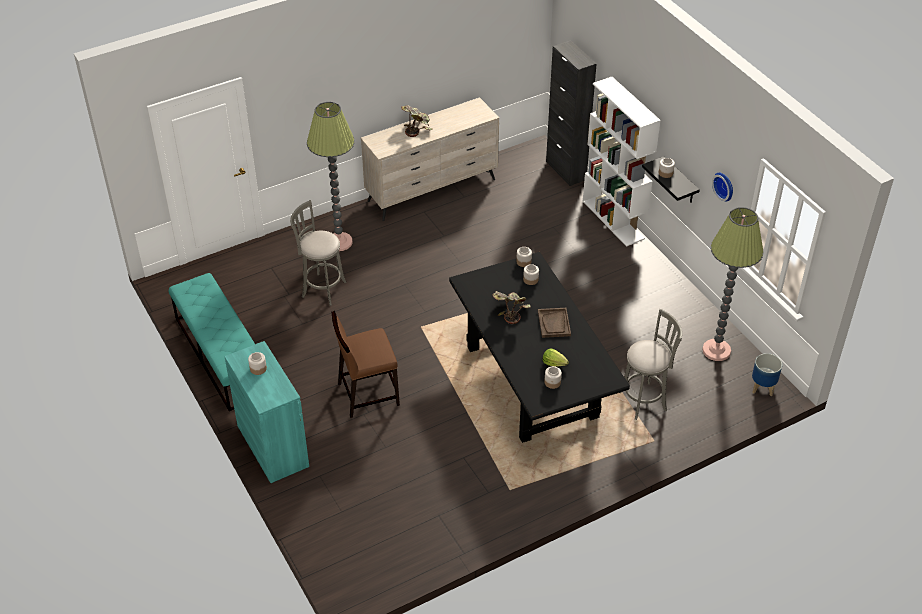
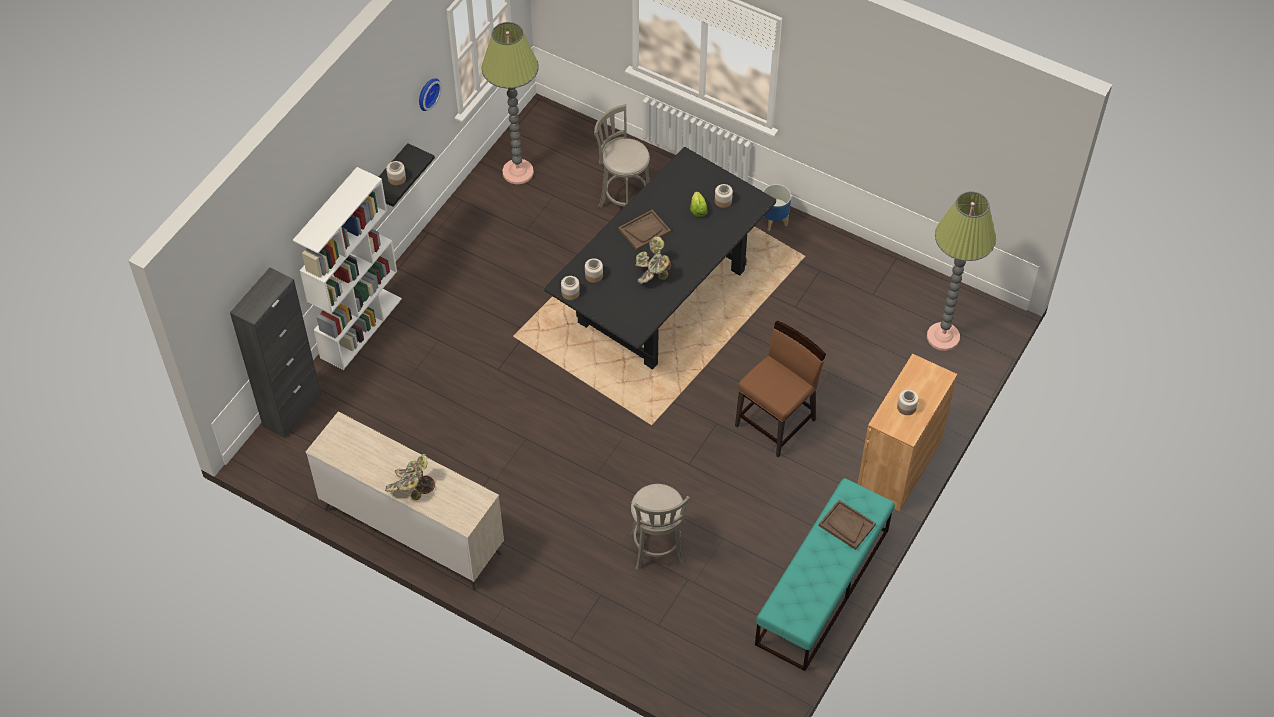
camera: 120 degrees left, 10 degrees up
(228, 343) = (846, 525): none -> brown tray
(272, 446) = (899, 465): turquoise cabinet -> brown cabinet
(339, 242) = (568, 578): floor lamp -> floor lamp (943, 337)
(367, 394) = (776, 422): brown chair -> brown chair turned 90 degrees counterclockwise
(762, 388) = (546, 124): planter -> planter (774, 220)

